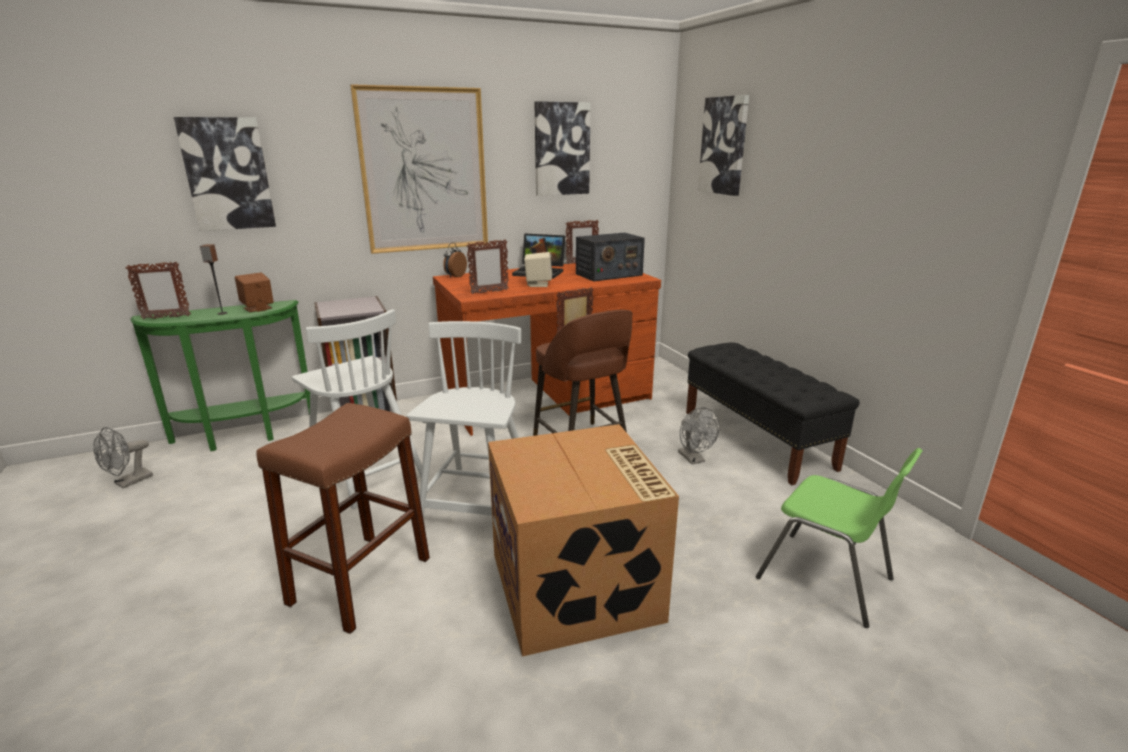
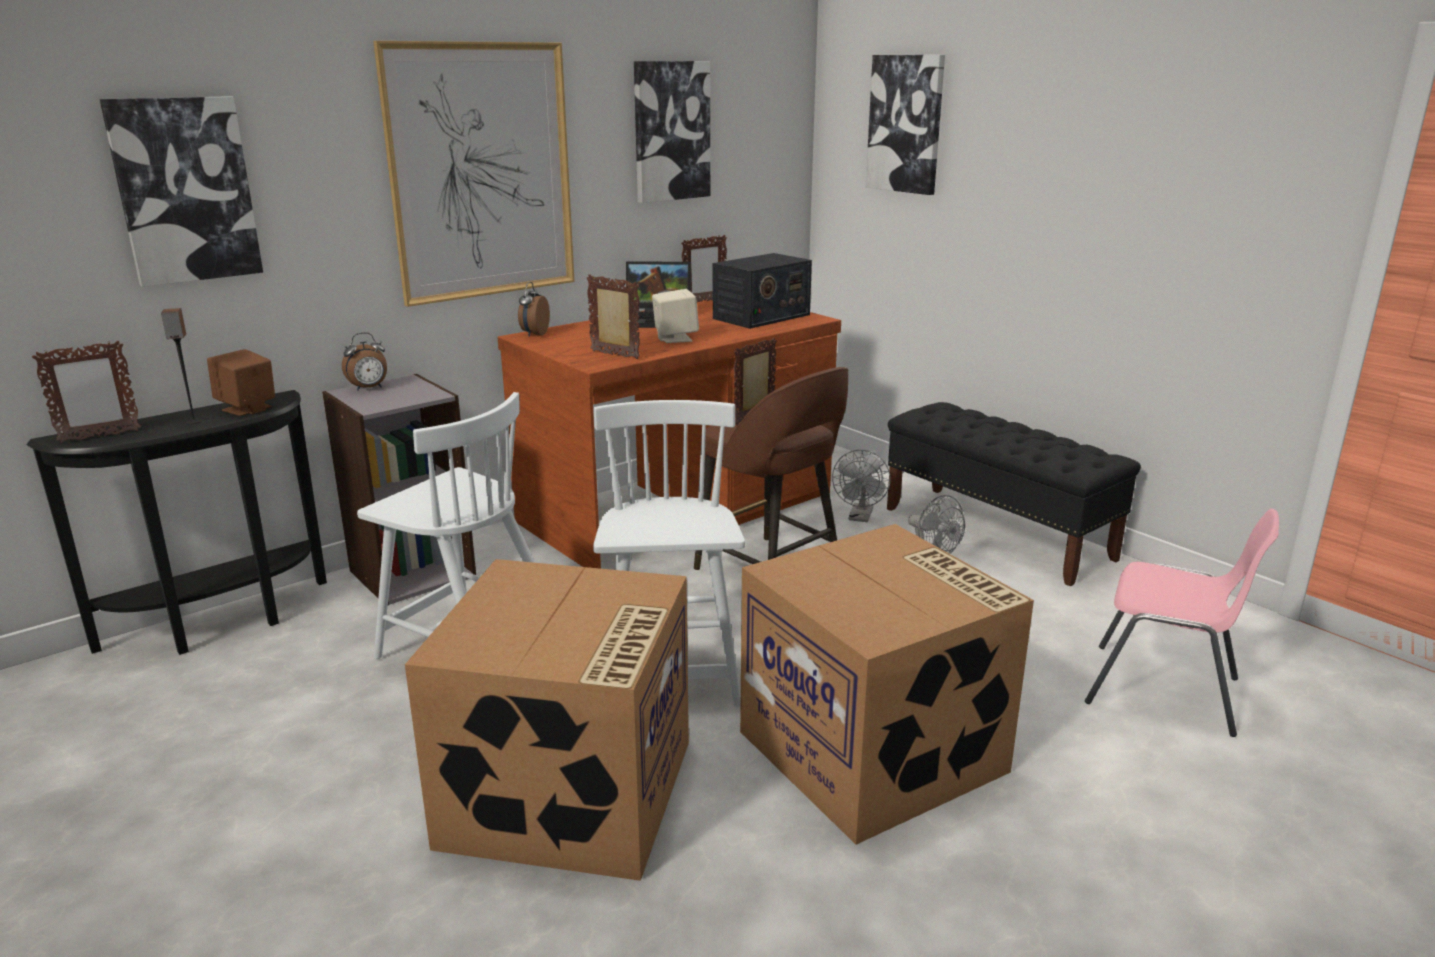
camera: 15 degrees left, 0 degrees up
(129, 482) = (69, 722): grey fan -> grey fan (860, 517)
(244, 436) = (223, 624): green console table -> black console table
(341, 302) = (369, 388): none -> alarm clock
(360, 580) = (570, 795): brown stool -> cardboard box
(489, 292) = (615, 355): picture frame -> picture frame turned 105 degrees counterclockwise
(826, 579) = (1165, 691): green chair -> pink chair

